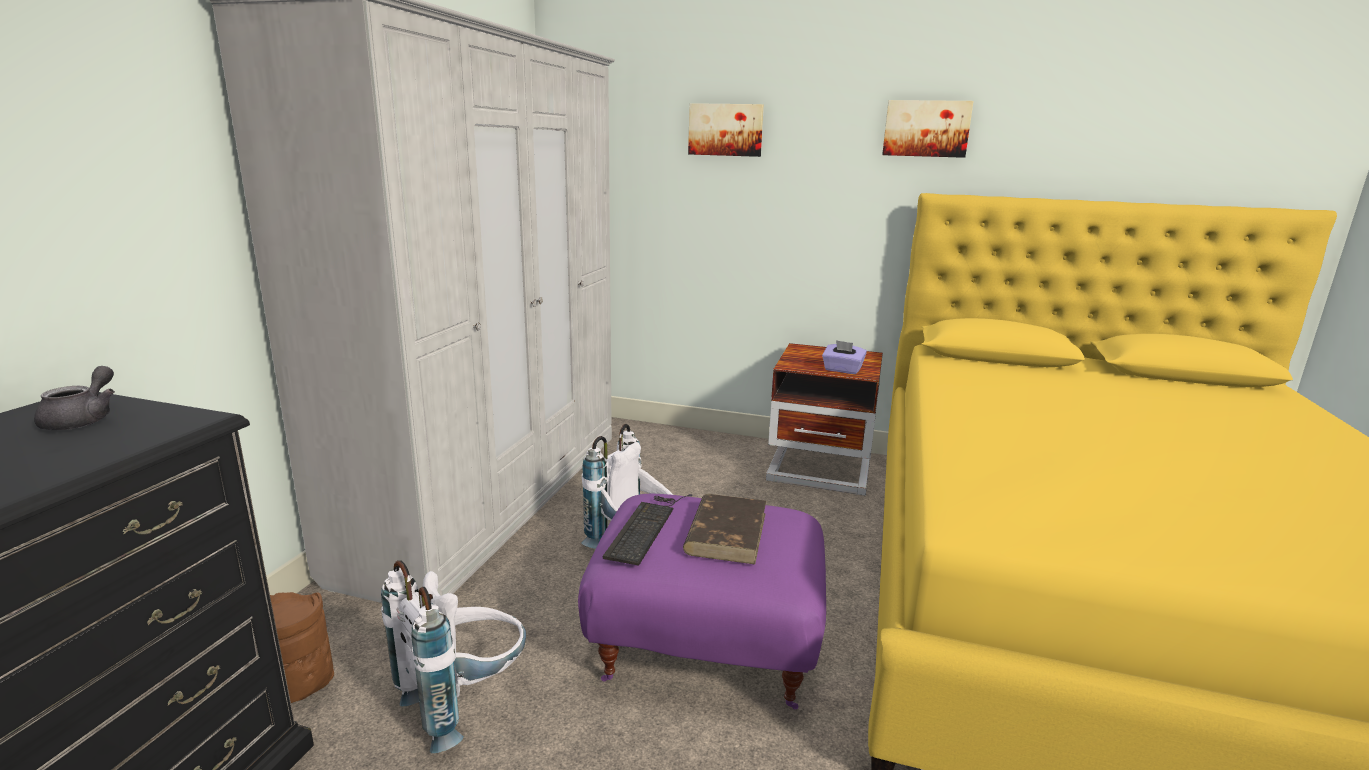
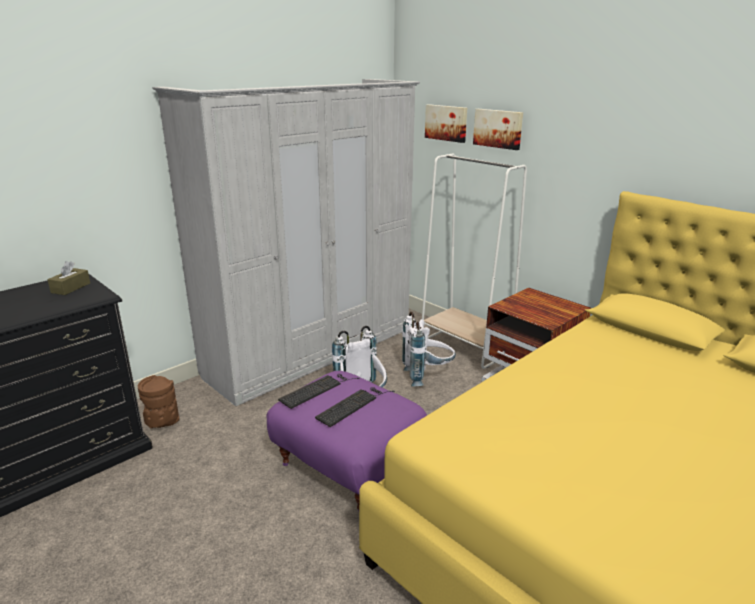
camera: 30 degrees right, 5 degrees up
(84, 419) = (71, 288): grey teapot -> brown tissue box
(465, 701) = (219, 452): white backpack -> white backpack (427, 376)
(706, 445) = (465, 347): none -> clothes rack
(726, 532) = (353, 405): brown book -> keyboard
(842, 370) = (536, 316): purple tissue box -> none
(926, 128) = (636, 139): picture -> picture (446, 123)

